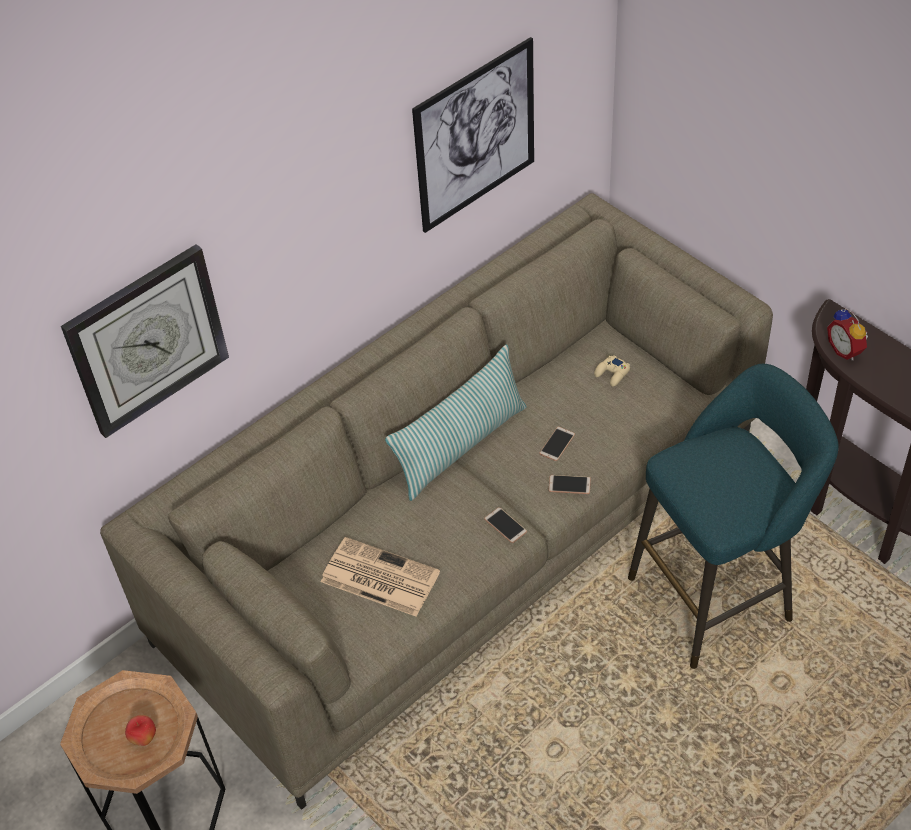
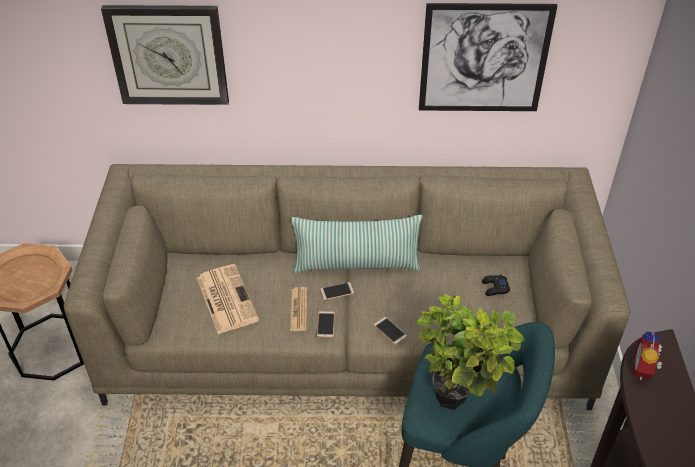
camera: 40 degrees right, 5 degrees down
(144, 738) = (26, 286): apple -> none
(463, 531) = (298, 309): none -> newspaper
(557, 444) = (411, 303): phone -> phone (337, 291)
(612, 374) = (495, 288): beige game controller -> black game controller
(731, 486) = (459, 397): none -> potted plant

